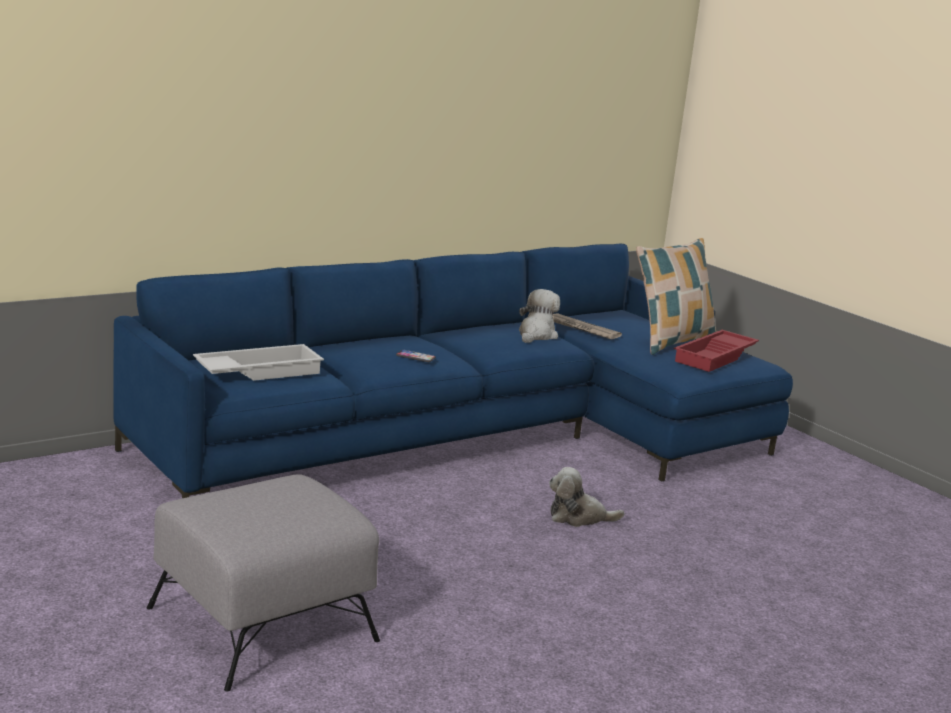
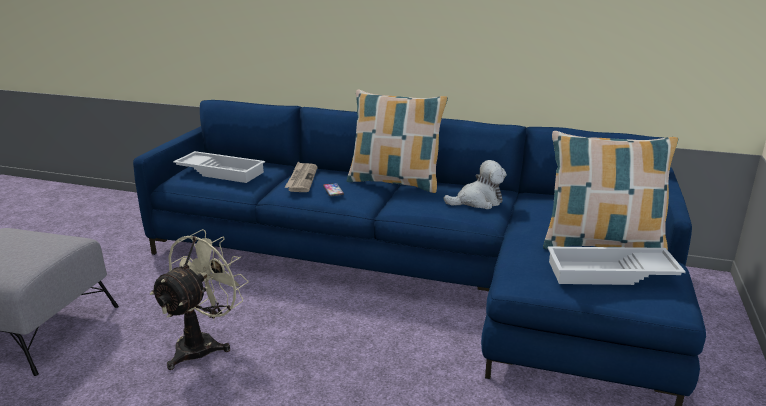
camera: 55 degrees right, 5 degrees up
(437, 337) = (395, 183): none -> pillow
(449, 553) = (203, 344): none -> beige fan
(578, 517) = (343, 369): plush toy -> none
(581, 329) = (536, 208): newspaper -> newspaper (301, 179)
(716, 357) = (610, 274): red tray -> white tray

